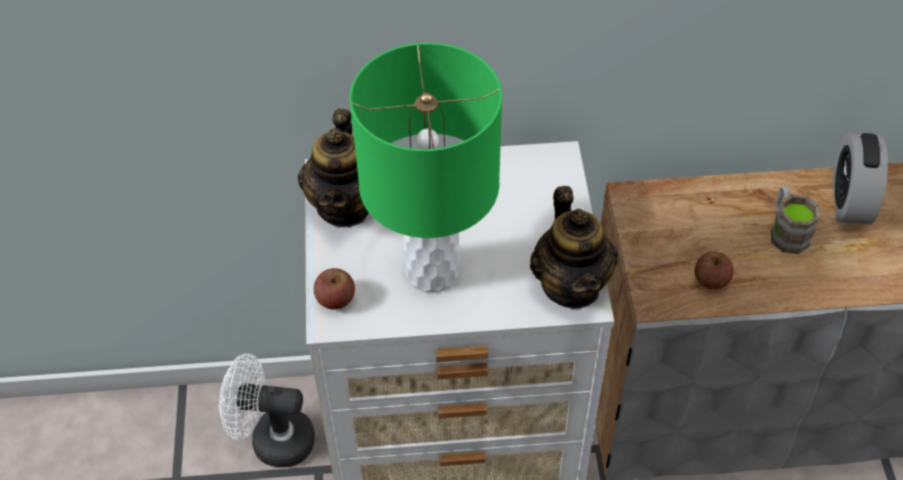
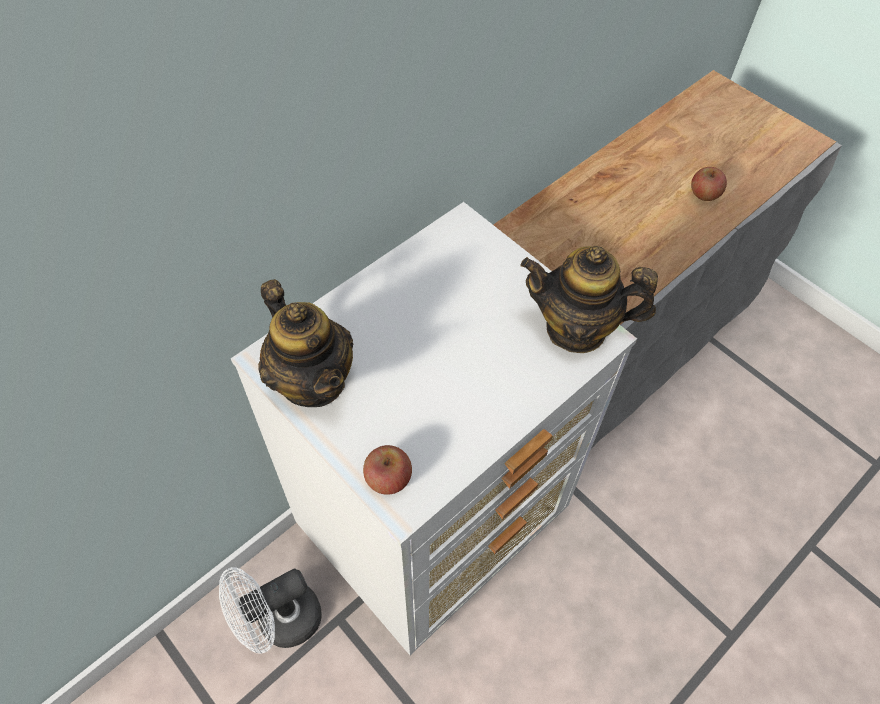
camera: 40 degrees left, 5 degrees up
(431, 272) = (451, 393): green table lamp -> none
(571, 285) = (576, 329): teapot -> teapot turned 150 degrees clockwise
(711, 280) = (632, 262): apple -> apple (704, 194)
(786, 231) = (646, 193): brown mug -> none
(850, 201) = (664, 147): alarm clock -> none

